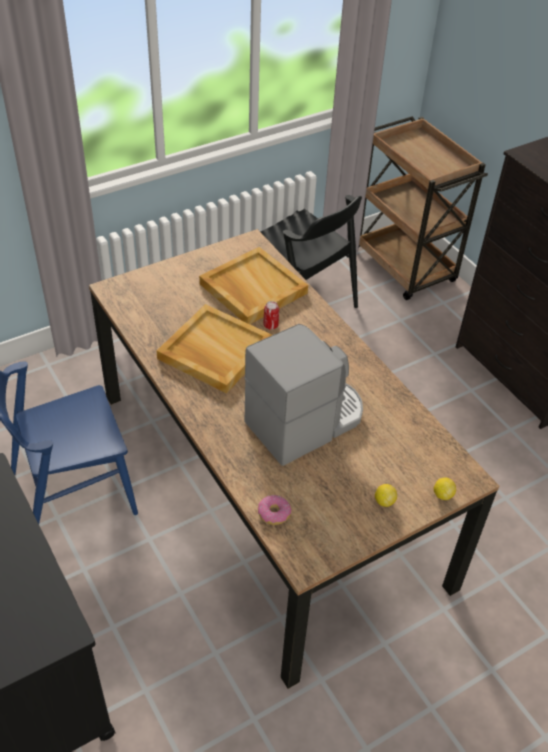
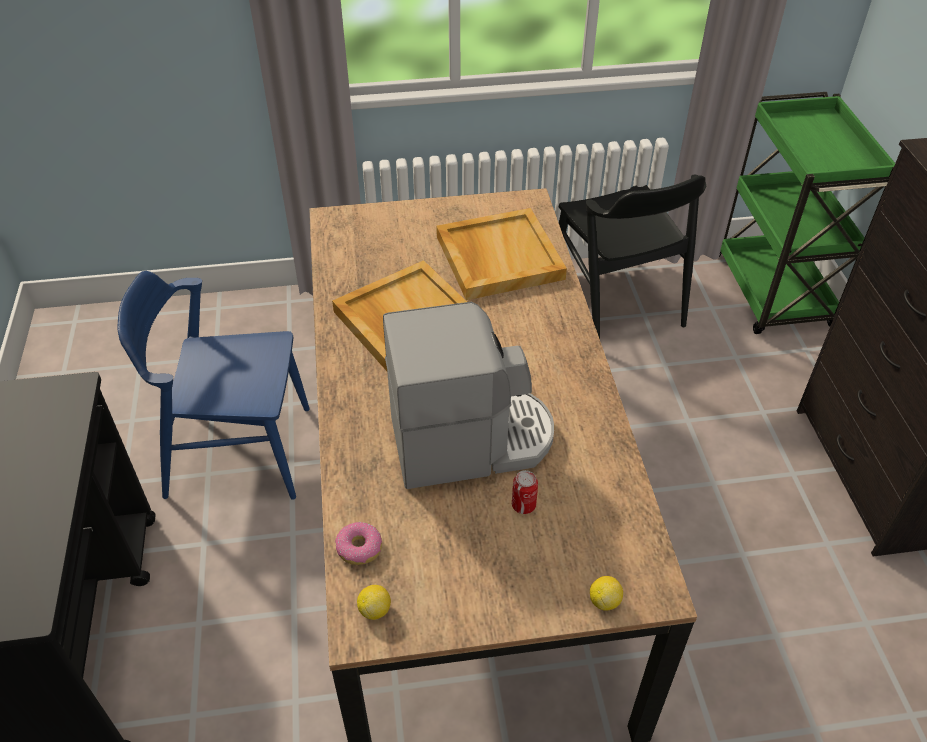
camera: 25 degrees right, 0 degrees up
(270, 325) = (495, 307): can -> can (523, 505)
(384, 501) = (515, 582): lemon -> lemon (375, 609)
(404, 267) = (773, 292): brown cart -> green cart

